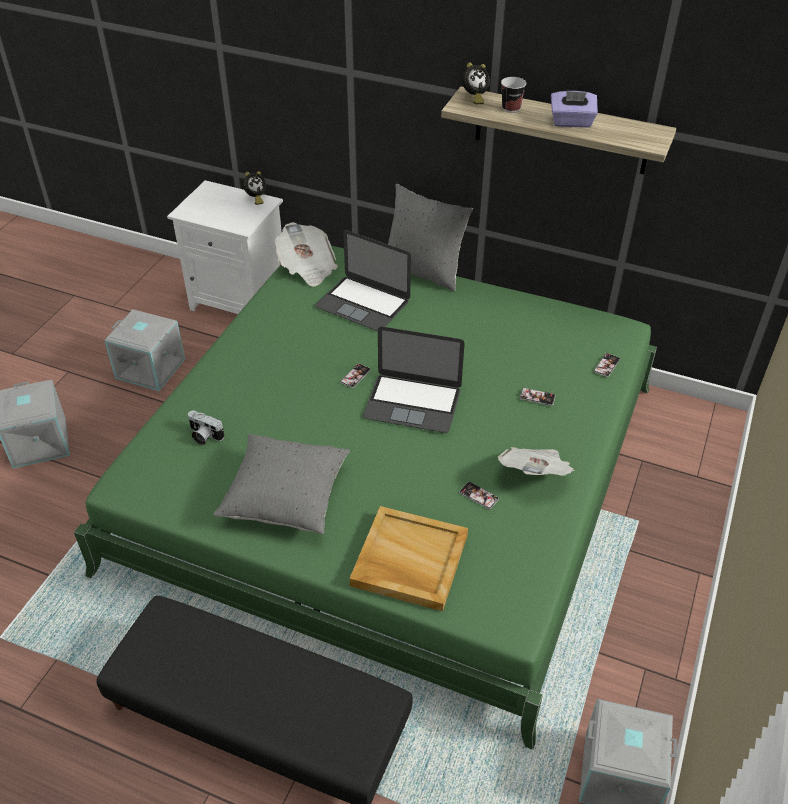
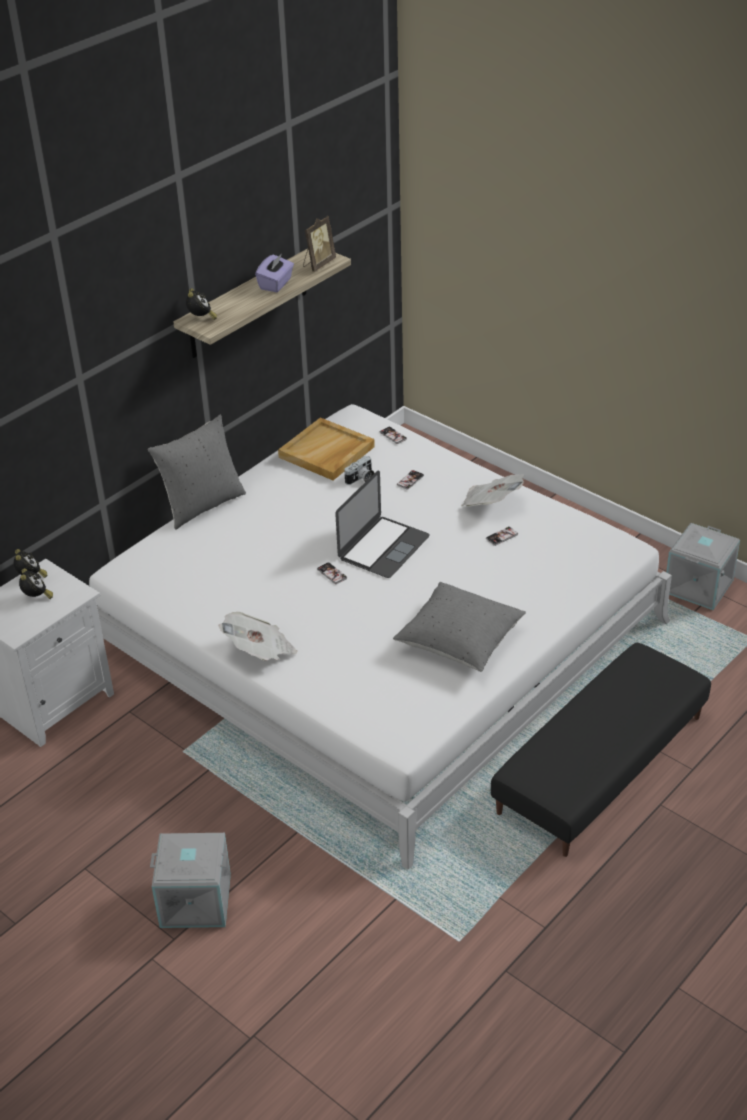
camera: 70 degrees left, 5 degrees down
(151, 368) = (124, 791): grey storage box -> none
(204, 436) = (360, 682): camera -> camera (361, 479)
(231, 208) = (37, 597): none -> alarm clock
(307, 268) = (146, 579): newspaper -> newspaper (260, 651)
(363, 303) = (228, 551): laptop -> none
(392, 474) = (376, 636): green bed -> white bed
(408, 561) = (553, 585): beige tray -> beige tray (326, 452)
(511, 108) = (233, 305): cup -> none
(633, 138) = (318, 264): none -> picture frame

